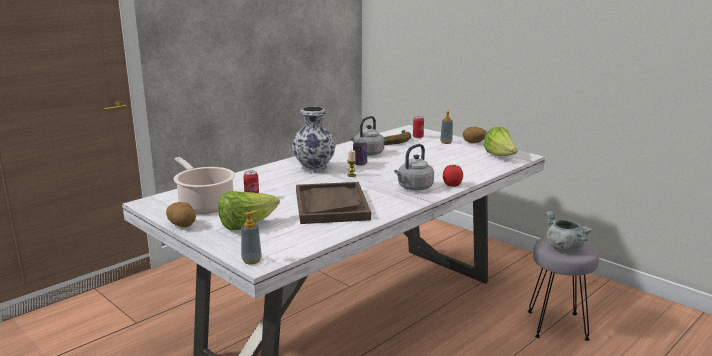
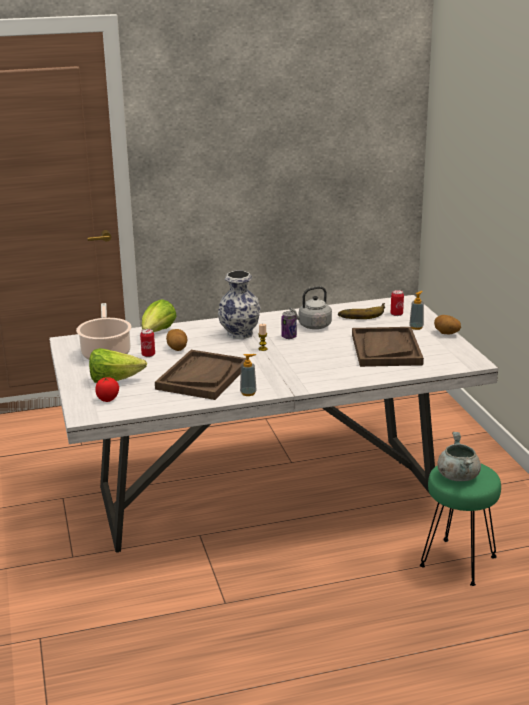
camera: 30 degrees right, 5 degrees up
(182, 225) = (69, 369): potato -> potato (177, 349)
(251, 260) = (81, 412): soap dispenser -> soap dispenser (248, 393)
(413, 188) = (299, 376): grey kettle -> none
(449, 159) = (386, 349): none -> brown tray
(452, 185) = (340, 381): tomato -> tomato (108, 399)
(500, 157) = (445, 358): lettuce -> lettuce (157, 333)
(556, 326) = (457, 562): grey stool -> green stool

